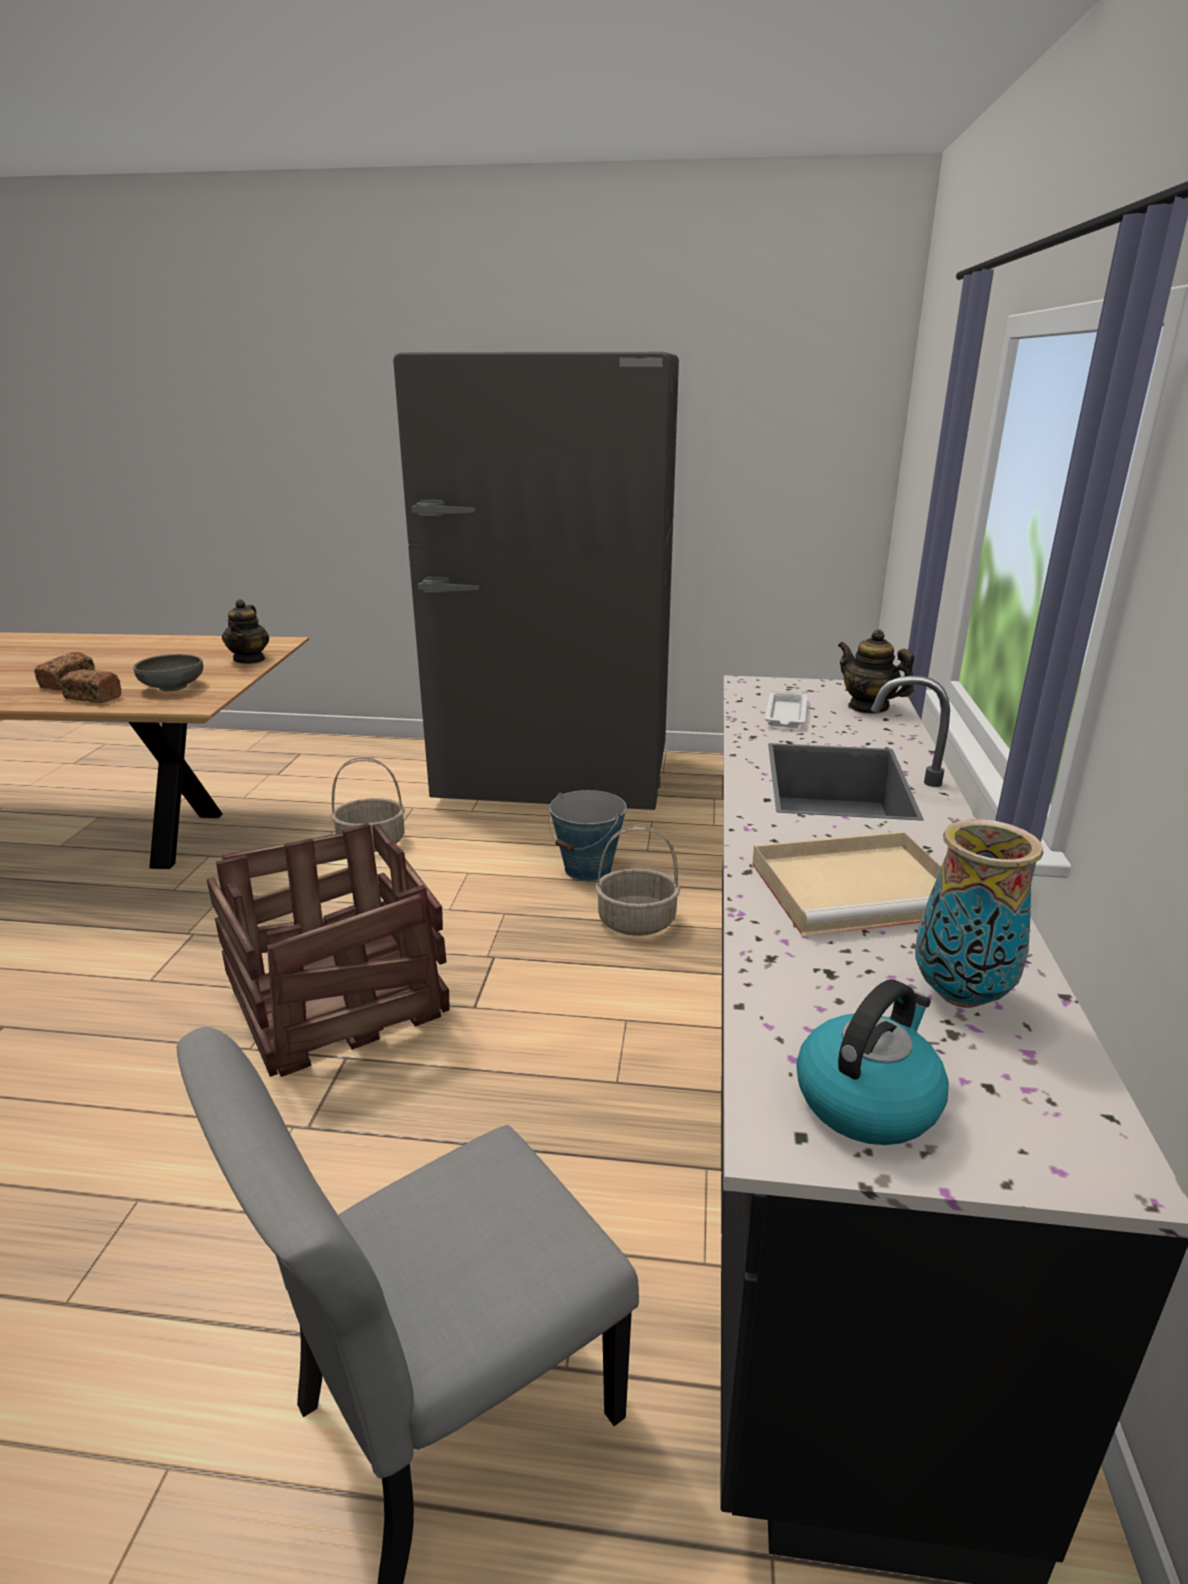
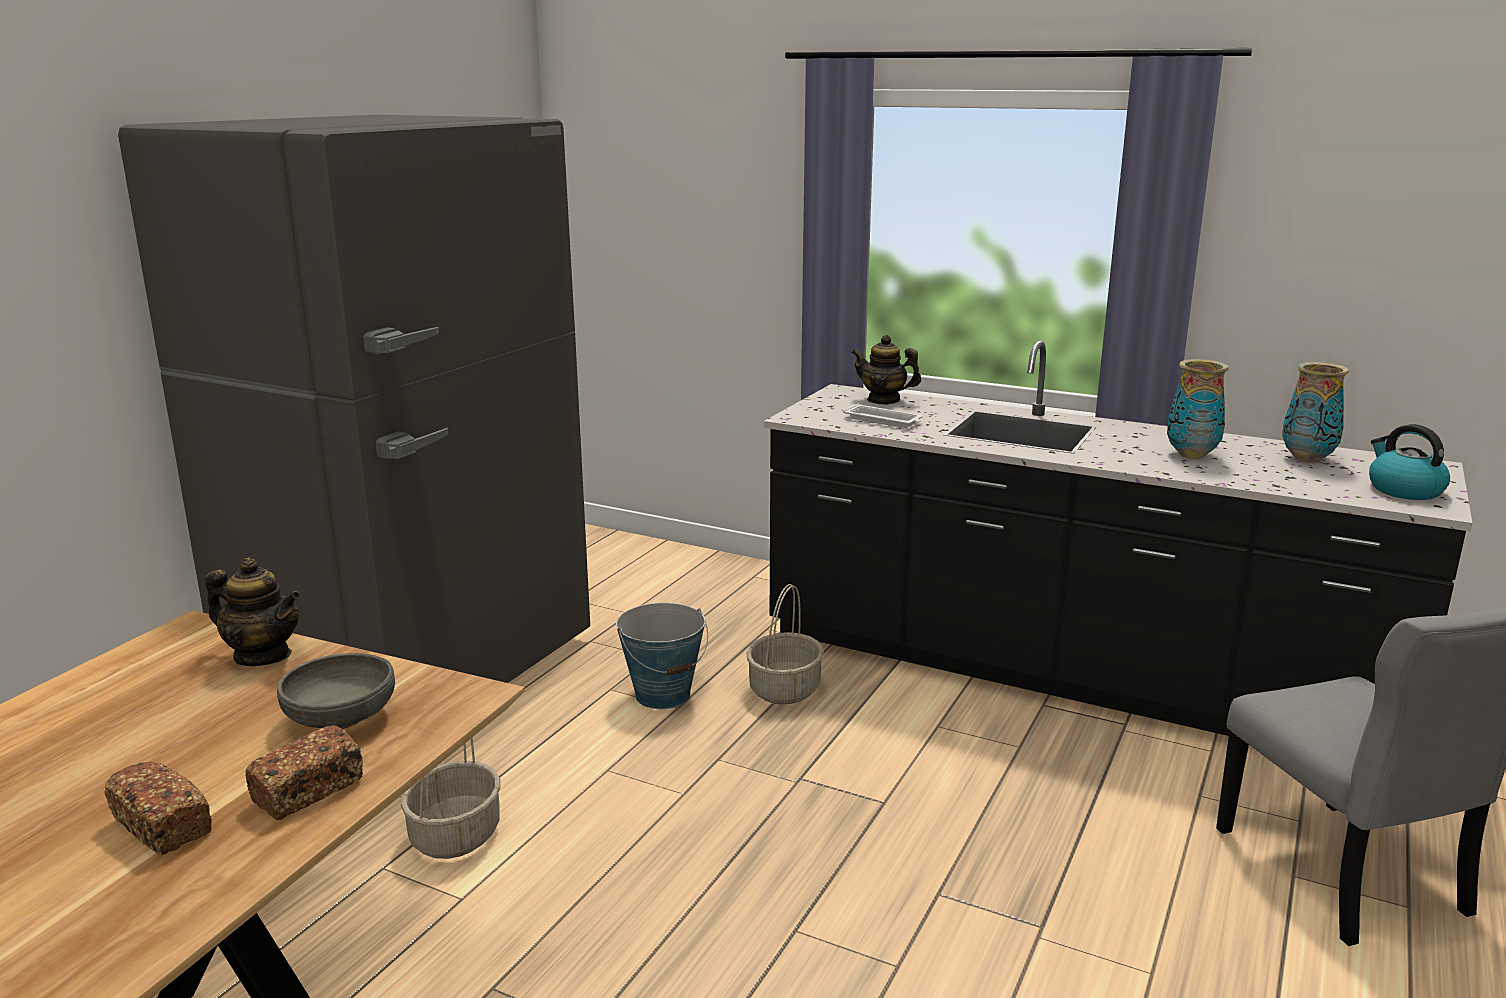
camera: 70 degrees left, 5 degrees down
(334, 1002) = (834, 895): crate -> none
(858, 888) = (1191, 455): beige tray -> vase
(868, 707) = (884, 400): teapot -> teapot turned 45 degrees clockwise

